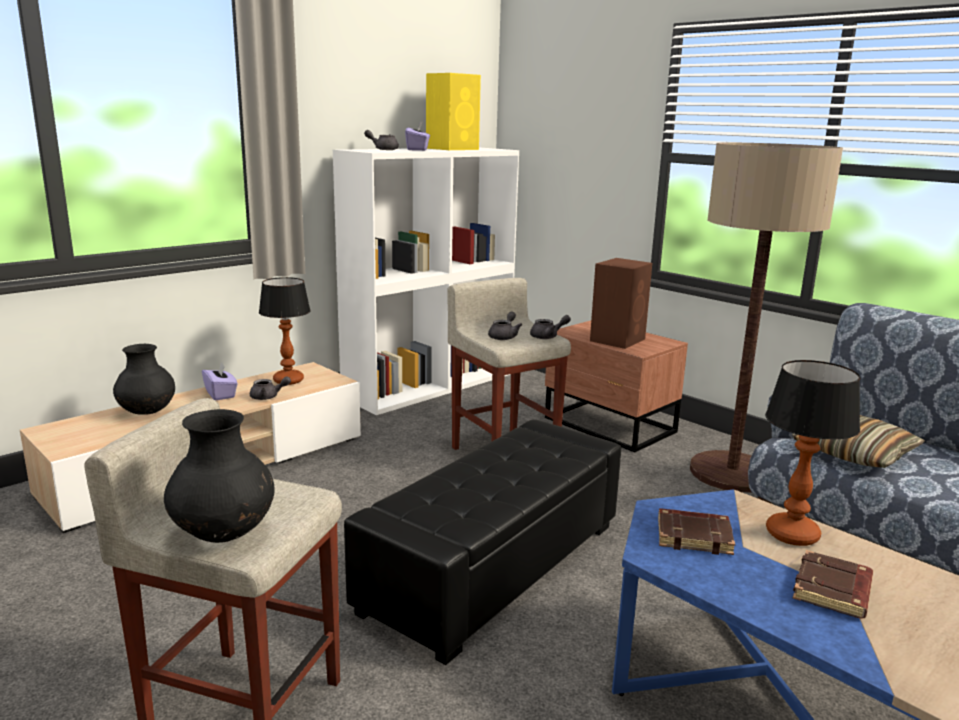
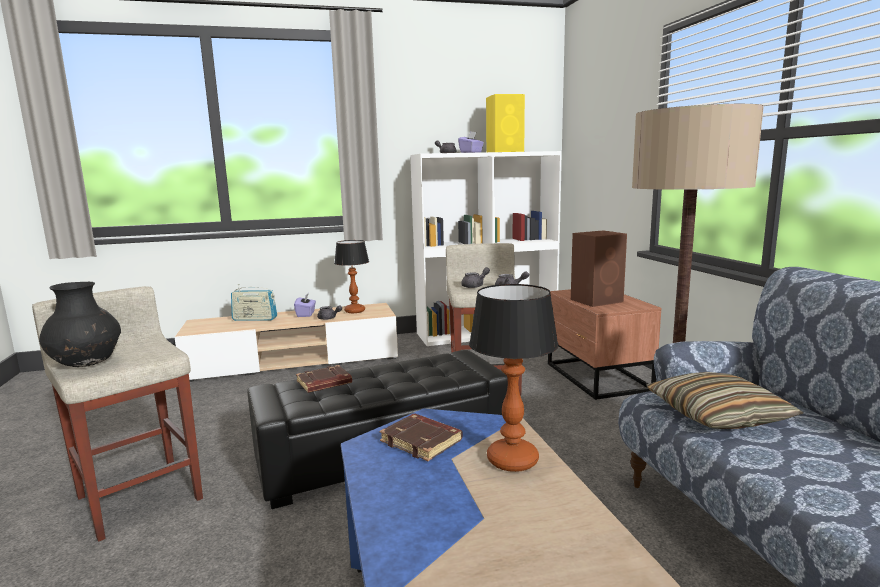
camera: 30 degrees right, 5 degrees down
(147, 412) = (255, 319): black vase -> radio
(833, 591) = (469, 513): brown book -> brown book (324, 383)

